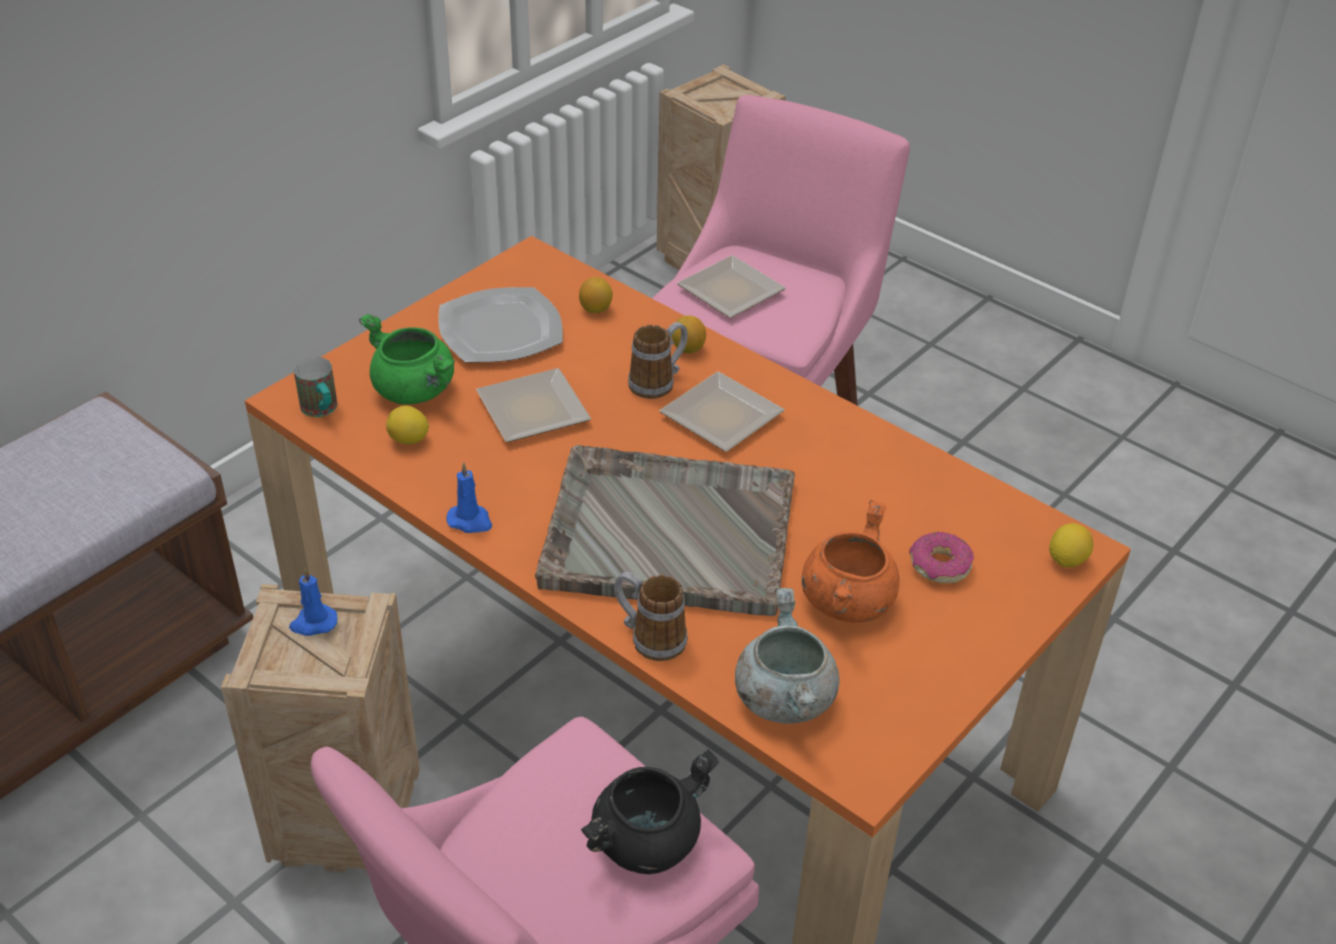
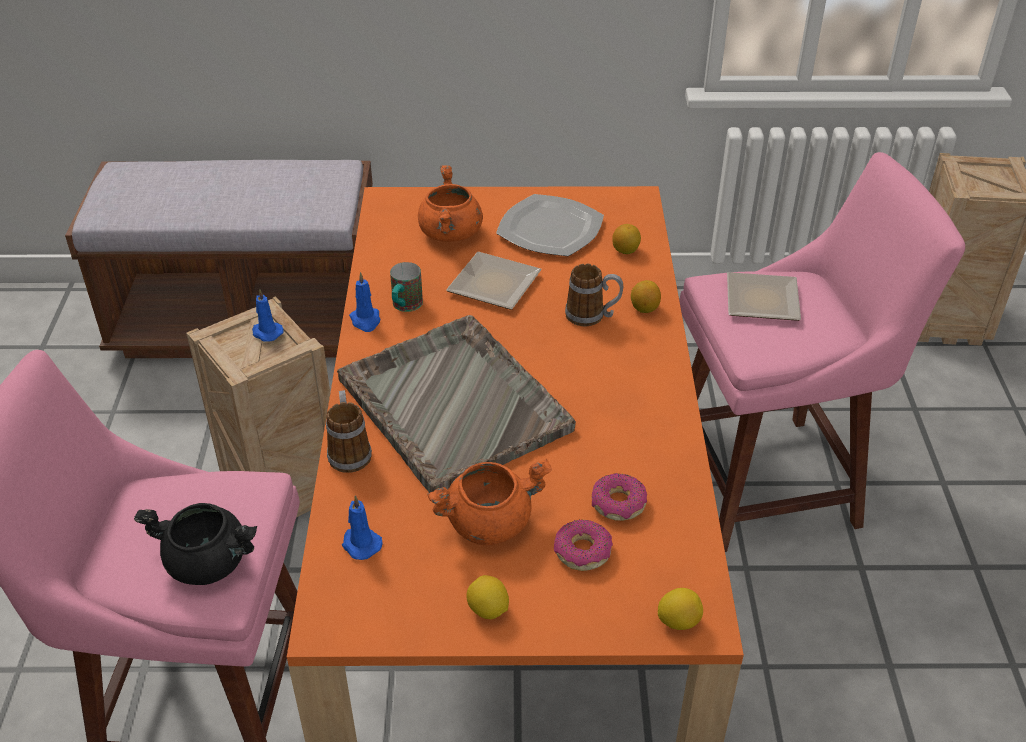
camera: 50 degrees right, 0 degrees up
(322, 410) = (390, 215): mug -> mug (405, 307)
(409, 440) = (405, 258): lemon -> lemon (488, 610)
(415, 390) = (451, 234): green cooking pot -> orange cooking pot
(726, 416) = (600, 363): plate -> none
(784, 698) = (360, 544): grey cooking pot -> blue candle
(907, 513) = (618, 504): none -> donut

